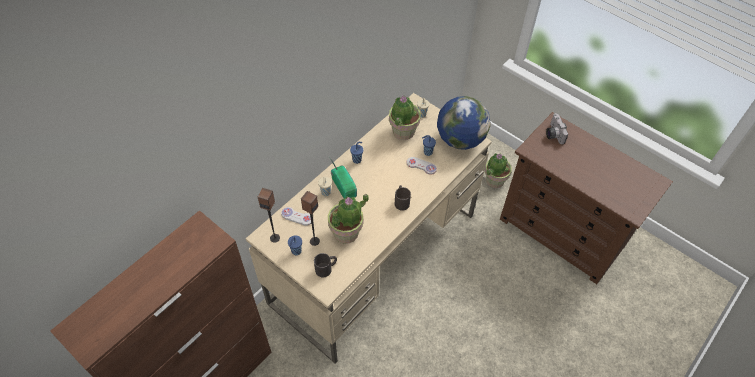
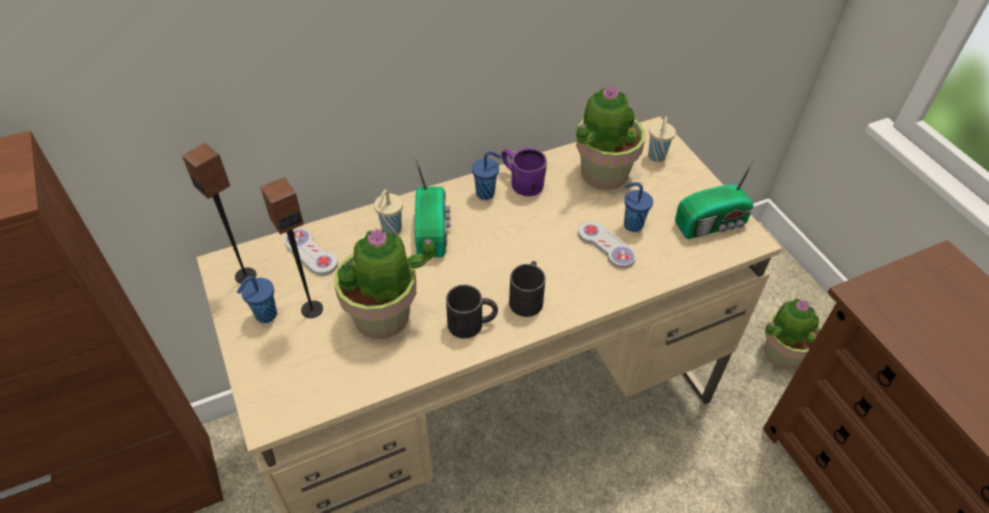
camera: 25 degrees right, 5 degrees down
(326, 268) = (298, 371): black mug -> black mug (472, 323)
(369, 149) = (520, 184): none -> purple mug
(460, 140) = (713, 224): globe -> radio
(553, 134) = (933, 282): camera -> none

